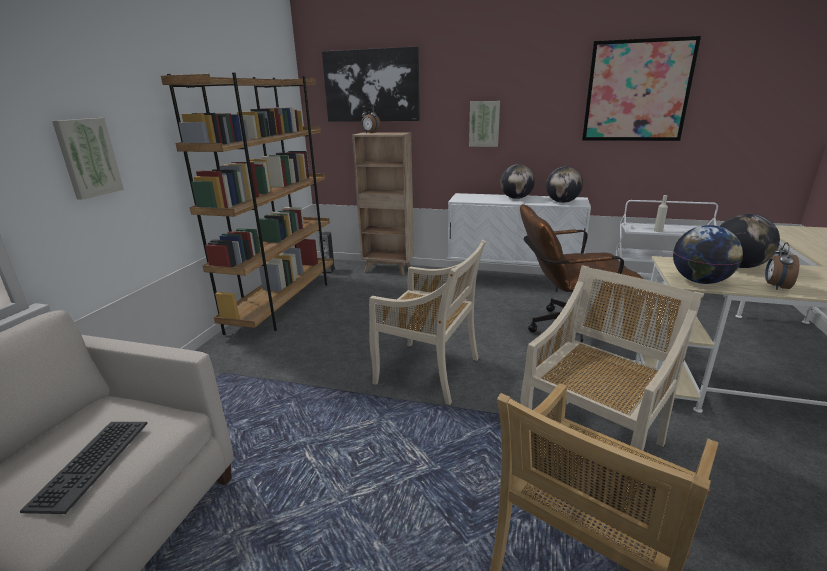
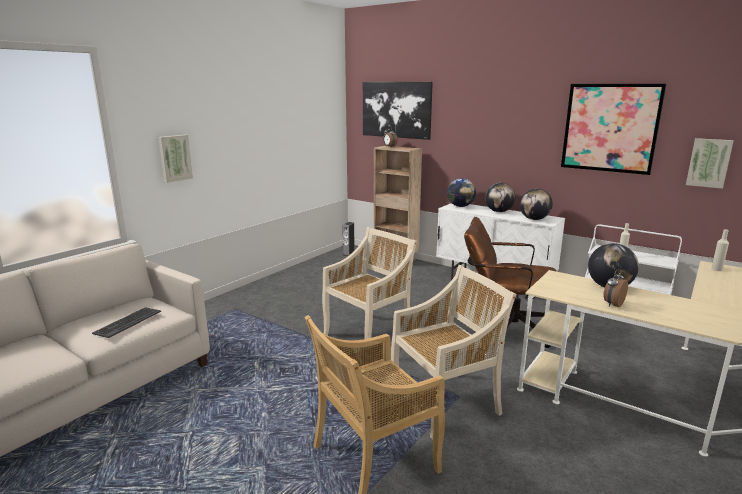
camera: 20 degrees right, 5 degrees down
(284, 303) = (301, 272): brown bookcase -> none
(429, 371) = (369, 335): beige chair -> beige chair turned 90 degrees counterclockwise
(484, 124) = (480, 146): picture -> picture (709, 163)
(700, 281) = (555, 292): globe -> globe (460, 206)
(787, 231) = (716, 269): none -> beige bottle

